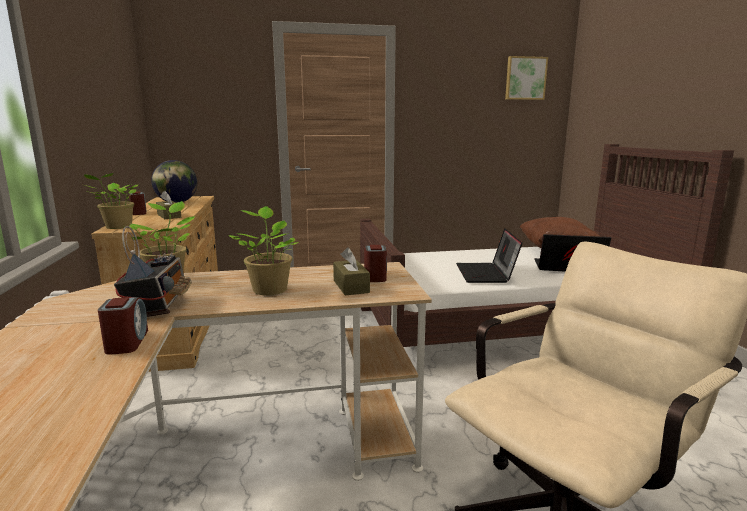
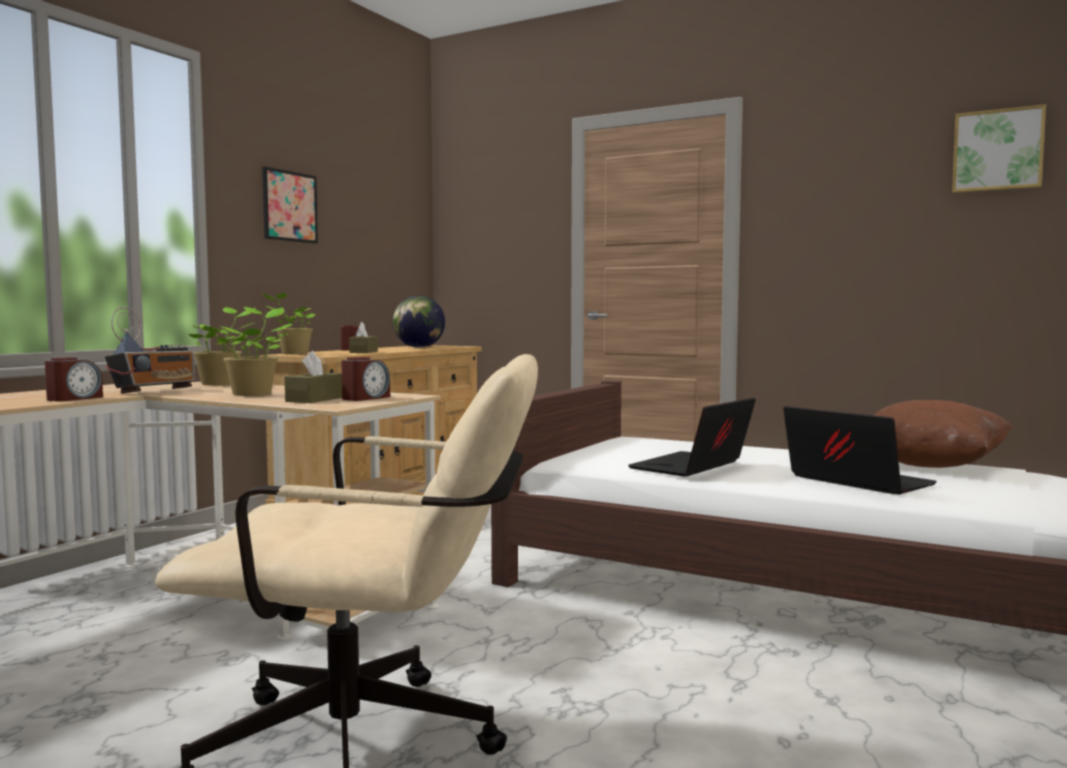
camera: 40 degrees right, 10 degrees down
(79, 83) = (289, 206): none -> picture

